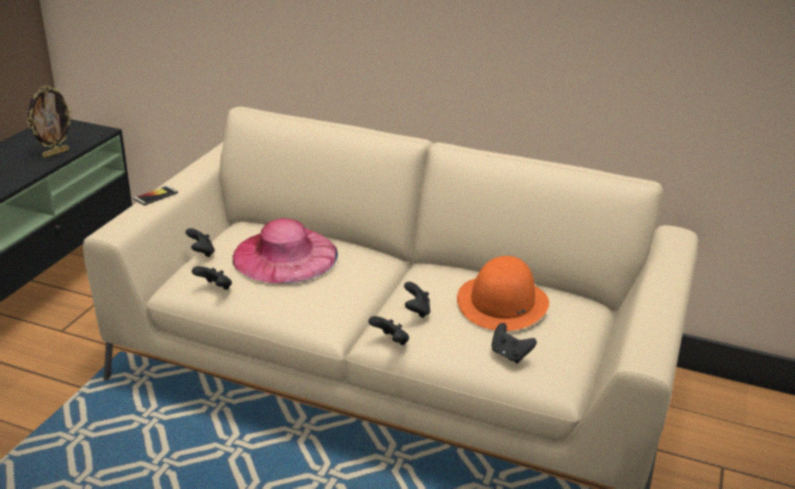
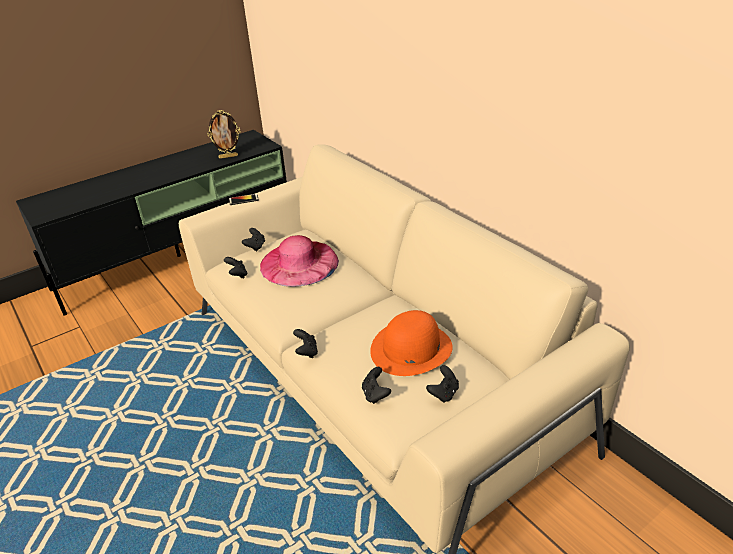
camera: 35 degrees right, 5 degrees up
(416, 311) = (344, 334): black game controller -> black game controller (443, 393)

